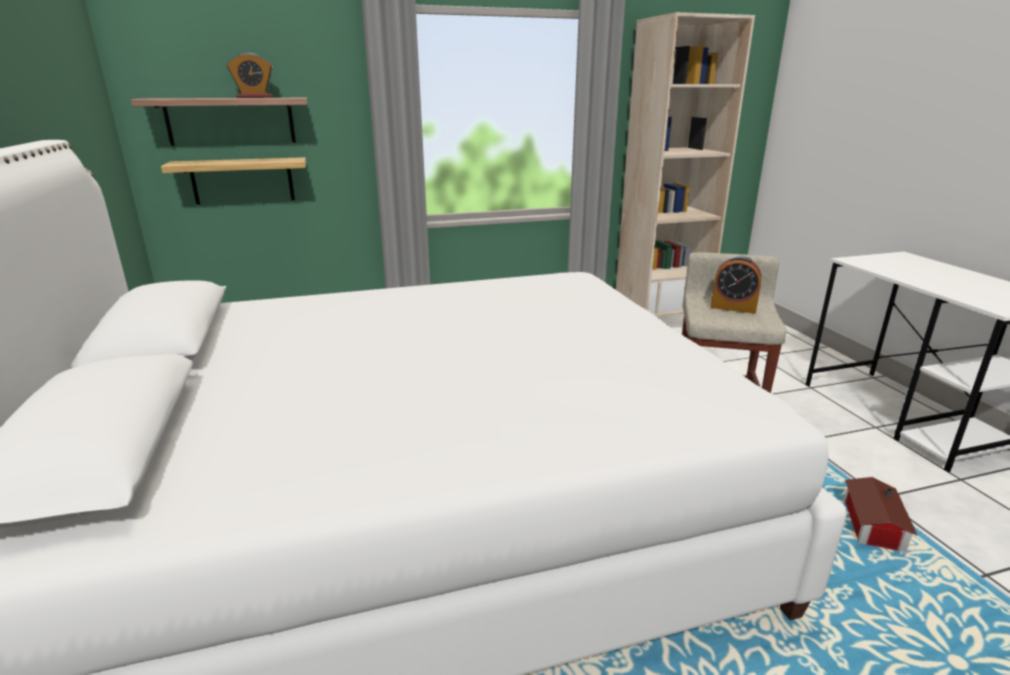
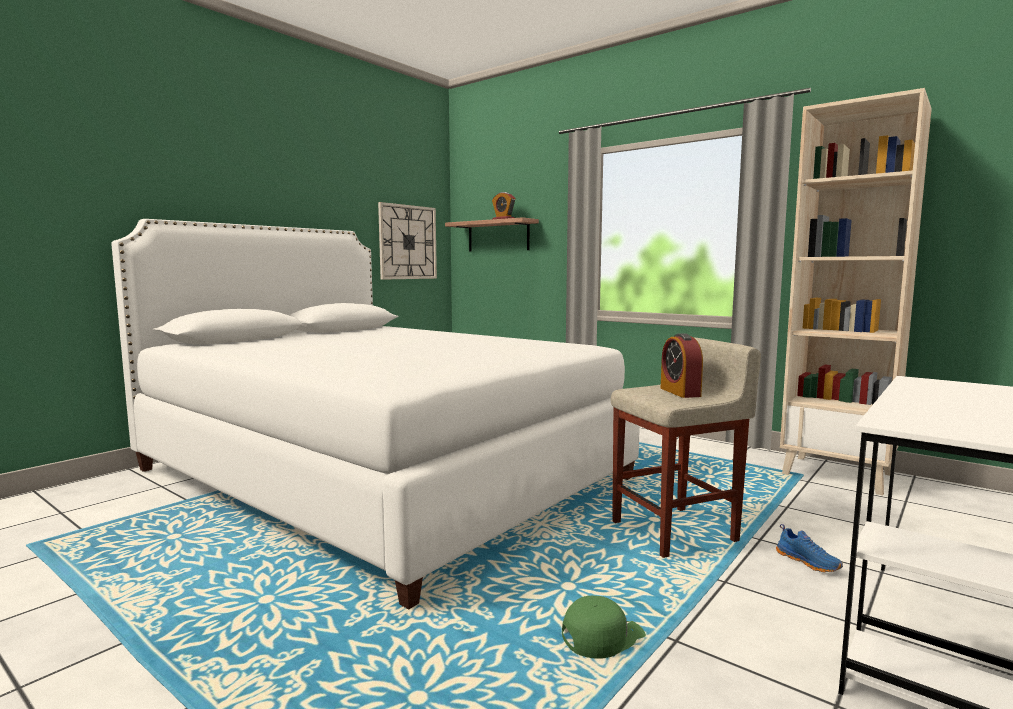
camera: 55 degrees right, 15 degrees down
(87, 141) = (407, 242): none -> wall clock
(243, 181) = (499, 275): shelf -> none
(788, 400) = (808, 562): none -> blue shoe
(871, 526) = (602, 637): toy house -> green cap

